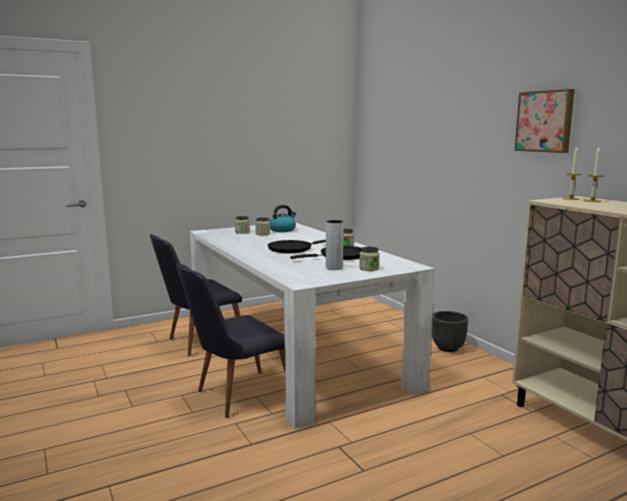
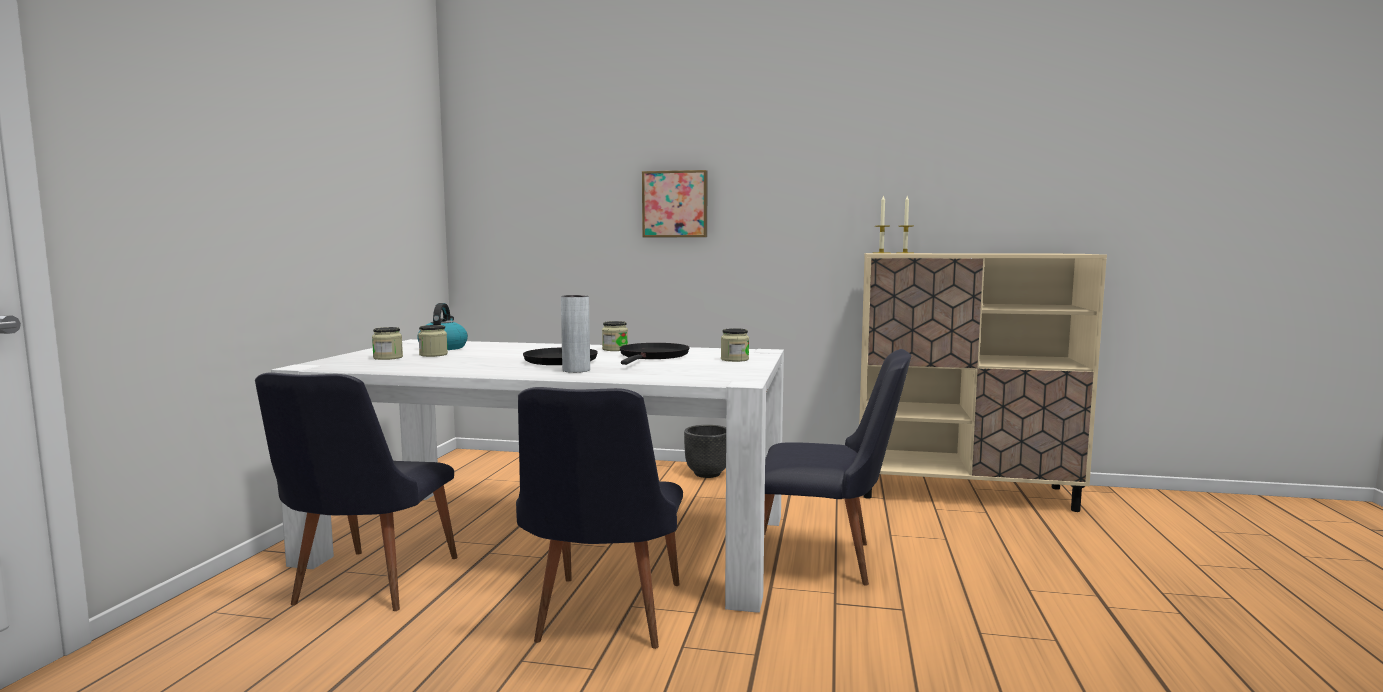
camera: 50 degrees left, 5 degrees down
(334, 268) = (699, 365): grey vase -> grey vase (576, 370)
(390, 425) = (825, 560): none -> black chair
(545, 121) = (808, 173): picture -> picture (675, 204)

